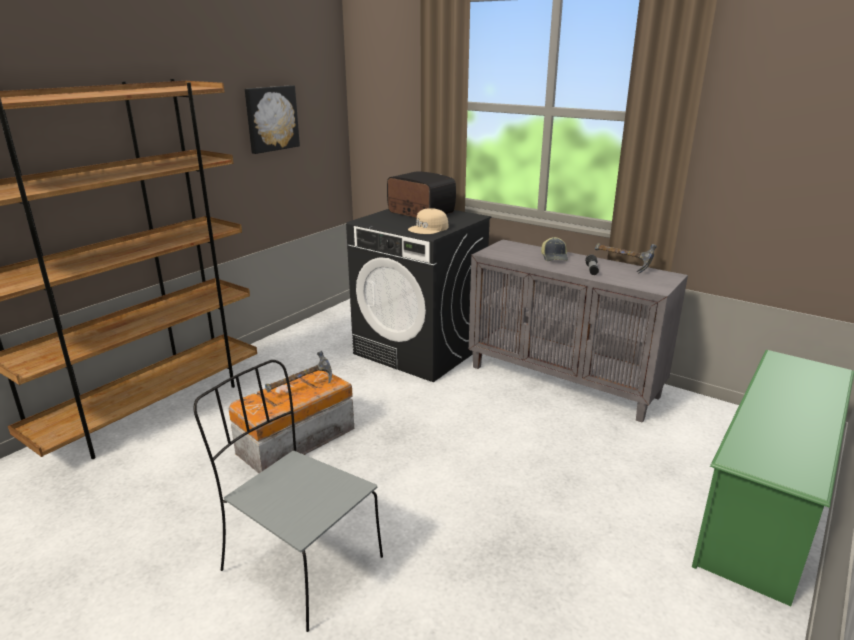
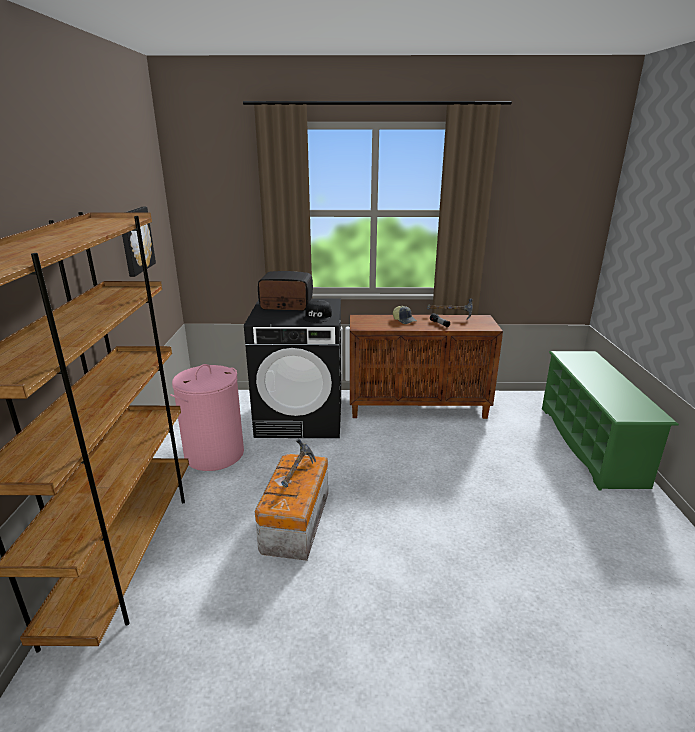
camera: 35 degrees left, 0 degrees up
(299, 562) = (413, 605): grey chair -> none
(304, 356) = (214, 454): none -> pink laundry basket
(429, 228) = (318, 317): beige cap -> black cap
(564, 381) = (418, 408): grey cabinet -> brown cabinet

